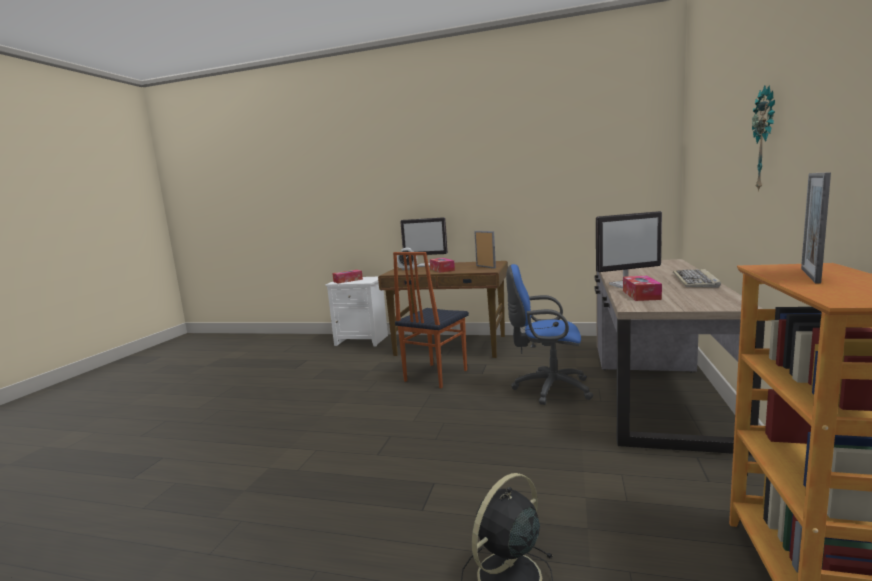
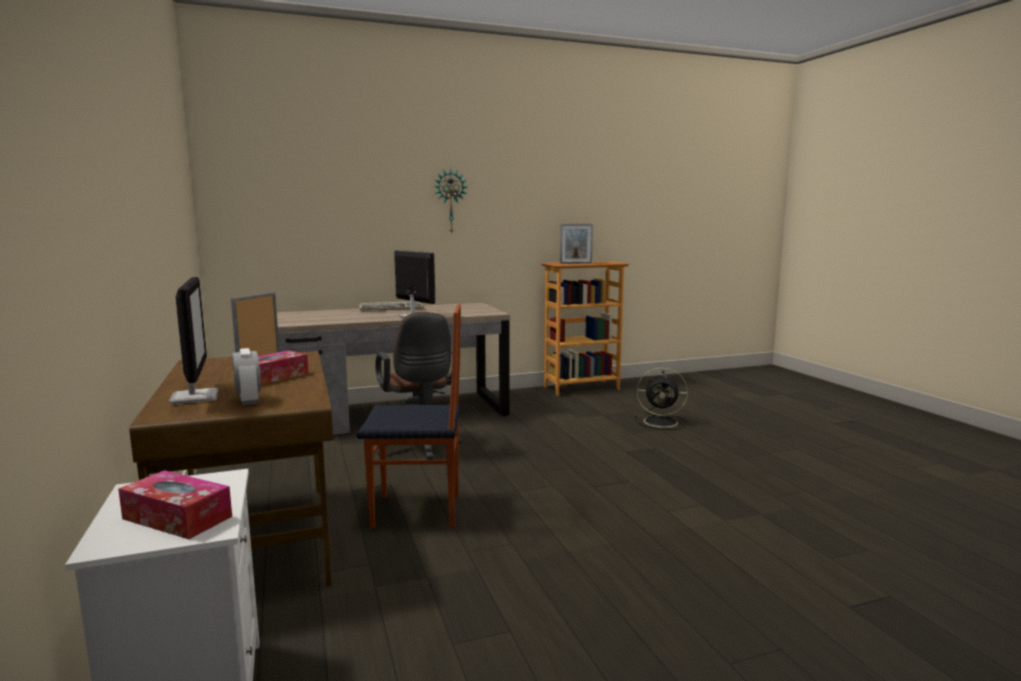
camera: 125 degrees left, 0 degrees up
(548, 389) = (418, 447): blue office chair -> brown office chair
(641, 295) = (453, 313): tissue box -> none

